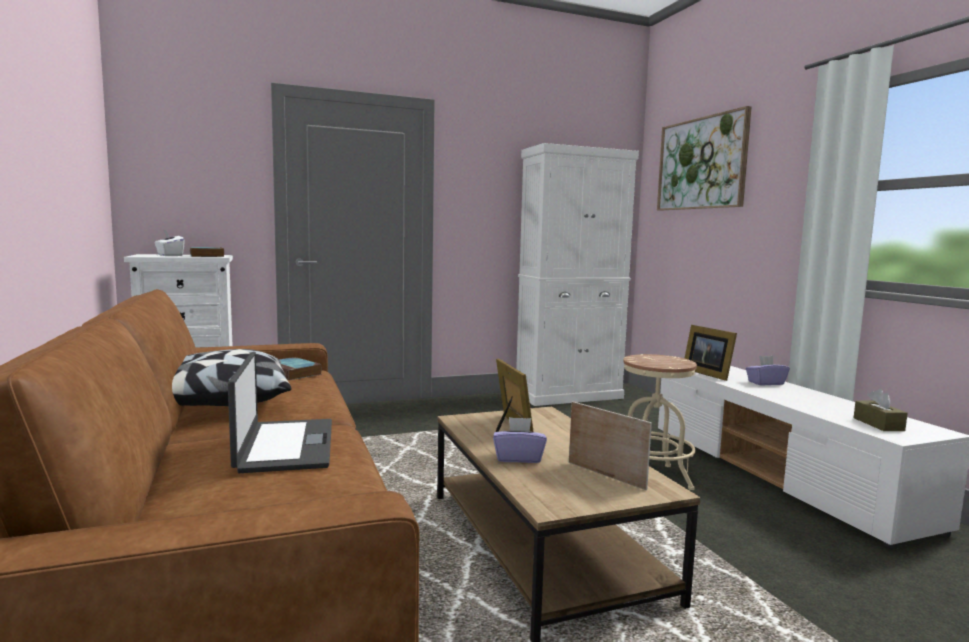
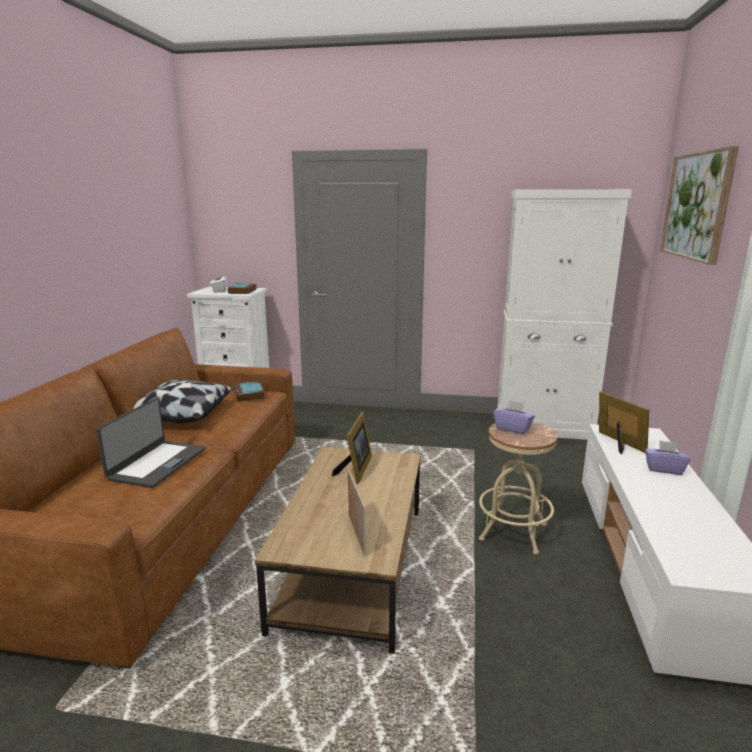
camera: 30 degrees right, 10 degrees up
(518, 458) = (320, 500): purple tissue box -> purple tissue box (513, 428)
(707, 373) = (618, 444): picture frame -> picture frame turned 150 degrees clockwise
(878, 424) = (697, 551): brown tissue box -> none

